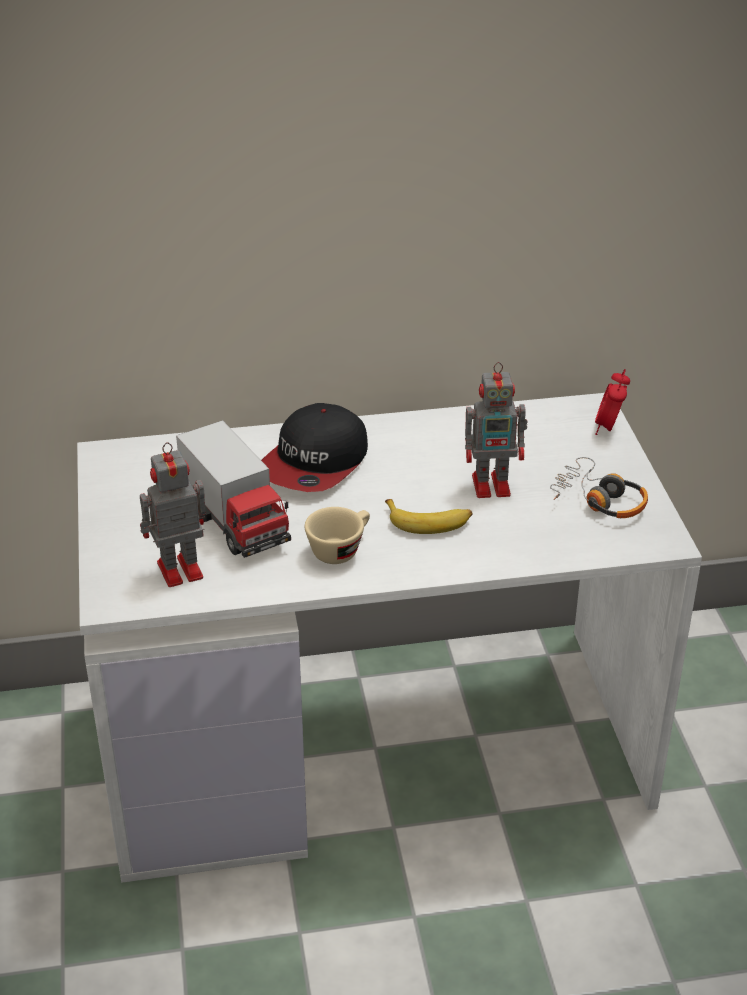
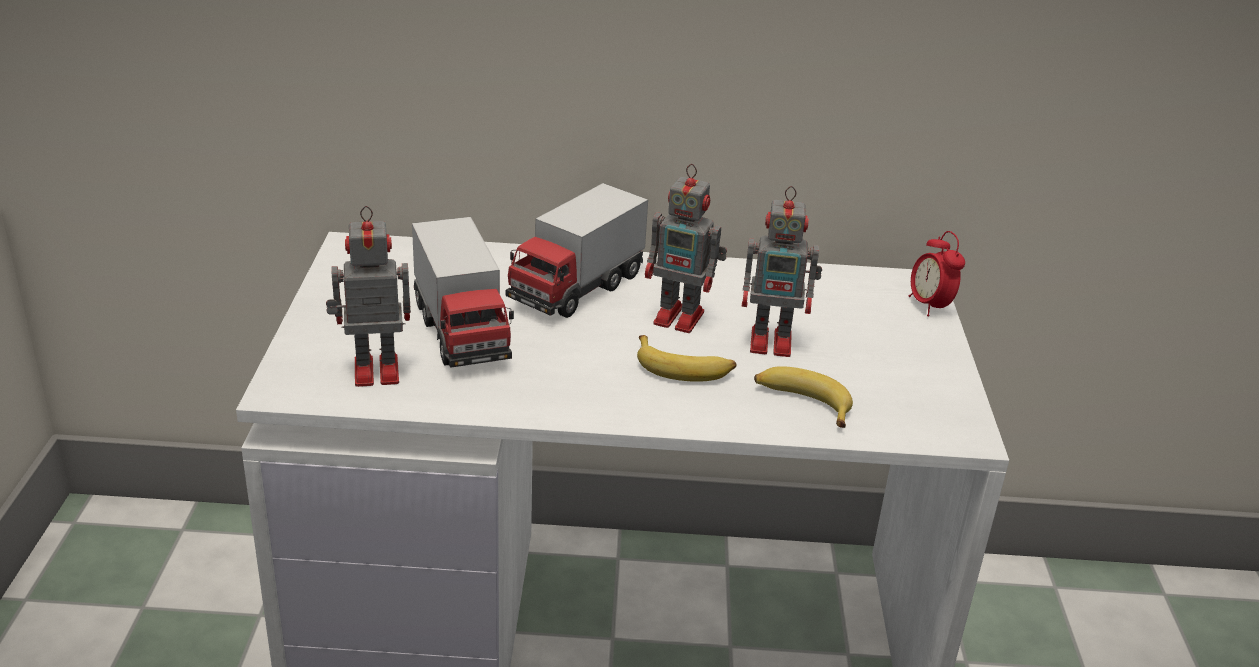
camera: 10 degrees right, 5 degrees down
(315, 463) = (576, 289): cap -> toy truck
(340, 549) = (569, 379): beige cup -> none
(412, 476) = (681, 318): none -> toy robot
(532, 536) = (802, 403): none -> banana
(599, 500) = (896, 377): headphones -> none
(609, 428) = (929, 306): alarm clock -> alarm clock turned 45 degrees counterclockwise

